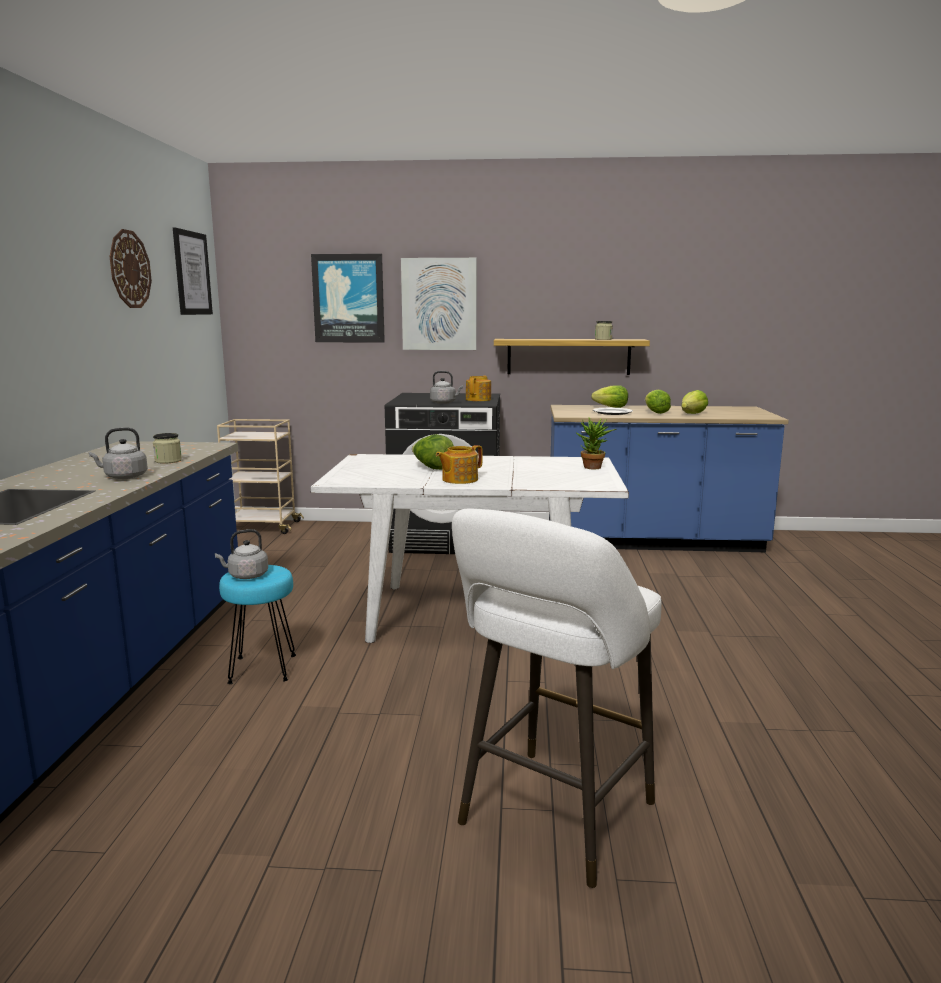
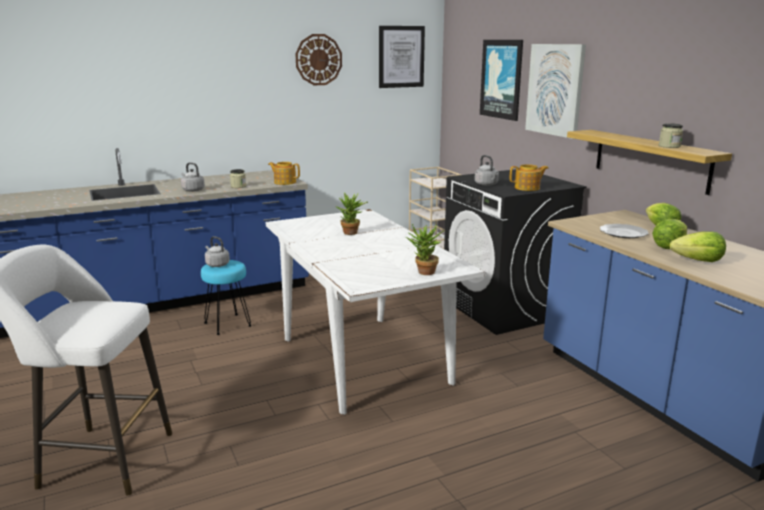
camera: 60 degrees right, 5 degrees up
(432, 468) = (351, 233): lettuce -> potted plant
(459, 480) = (324, 246): teapot -> teapot (284, 182)

